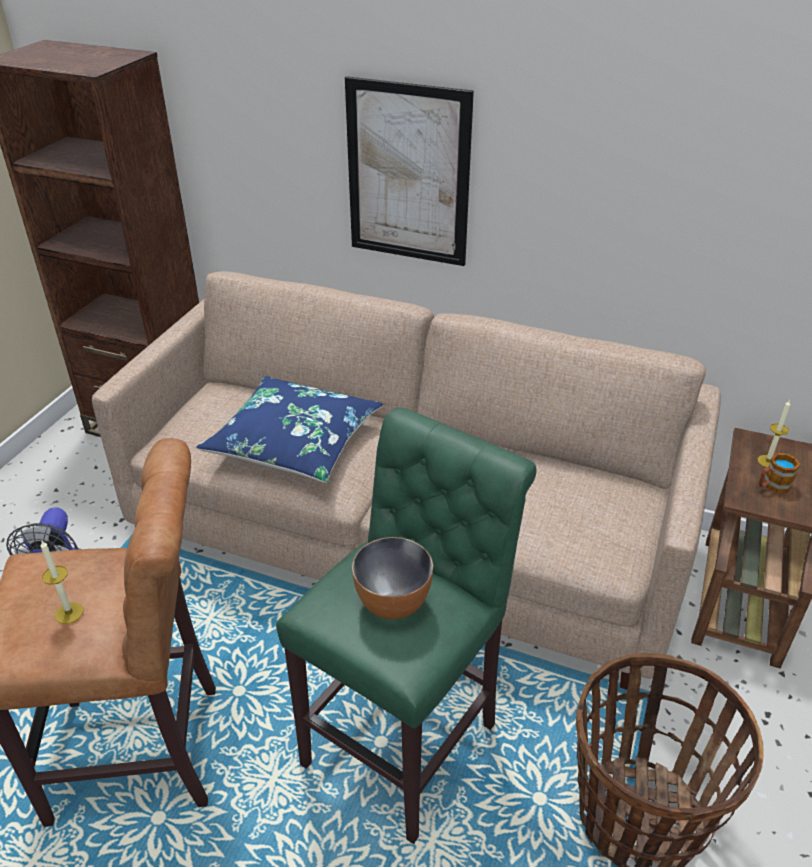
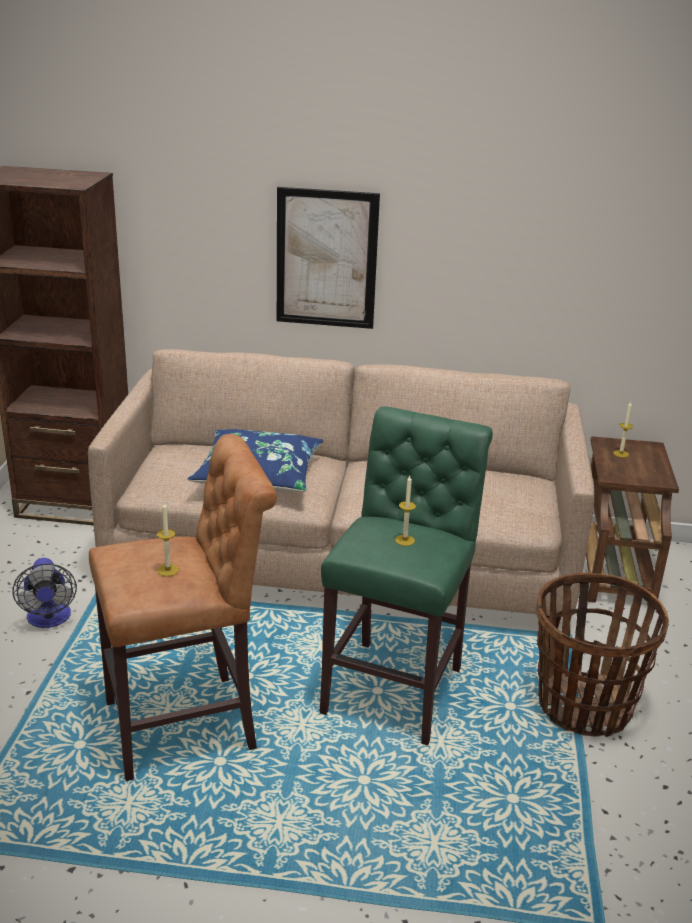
camera: 15 degrees left, 10 degrees down
(393, 604) = (404, 540): bowl -> candle
(772, 486) = (628, 467): mug -> none

